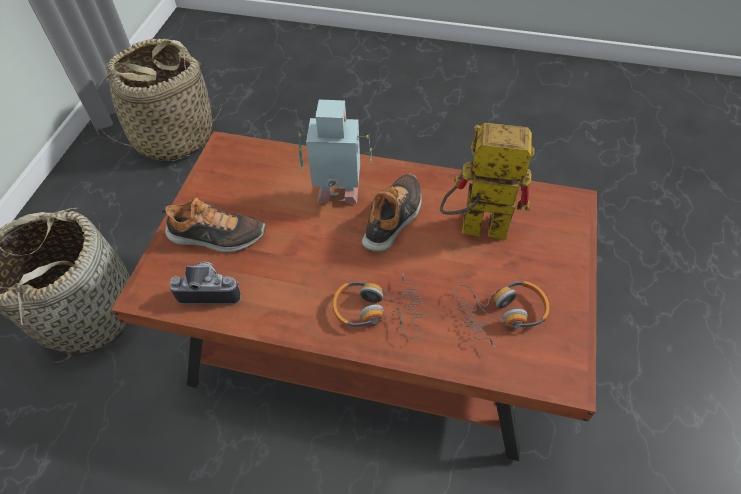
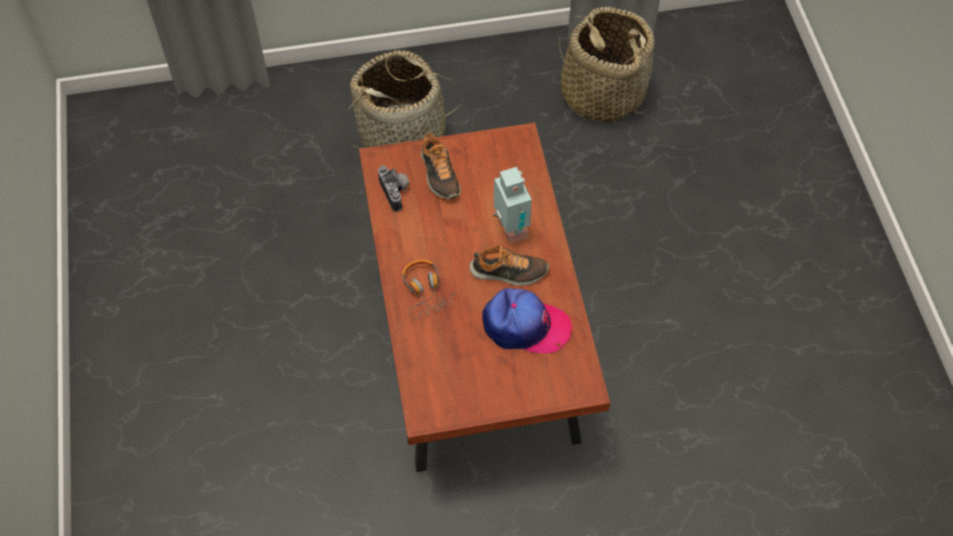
camera: 65 degrees right, 5 degrees up
(473, 228) = (525, 326): toy robot -> cap
(501, 313) = (457, 365): headphones -> none

